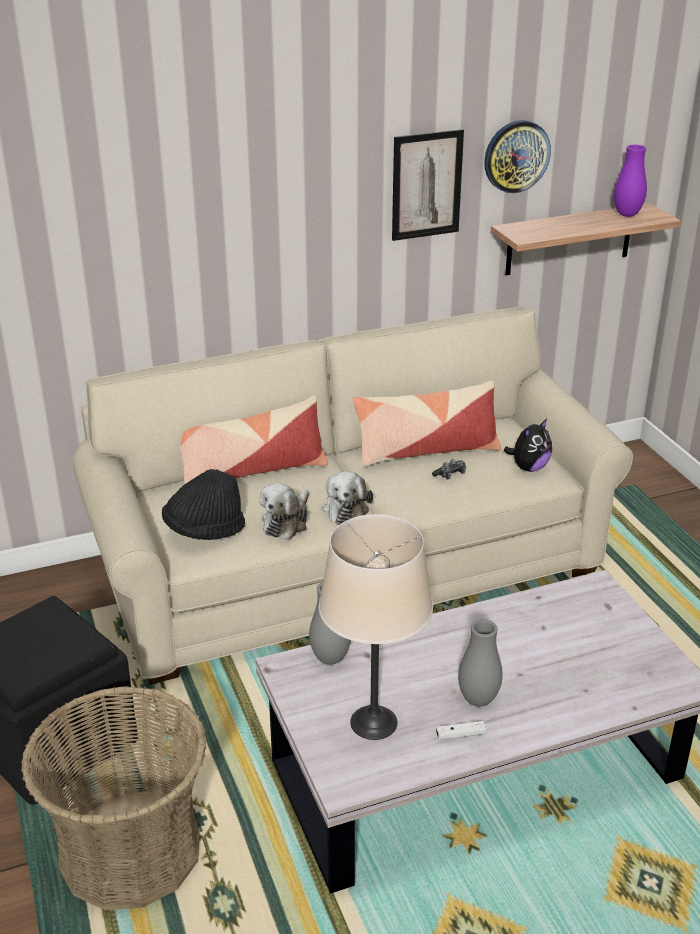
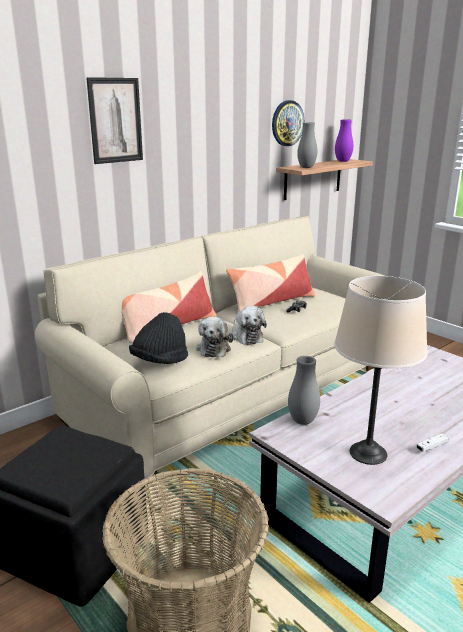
camera: 20 degrees left, 10 degrees down
(426, 185) = (243, 138): picture -> picture (115, 120)
(478, 699) = (421, 423): grey vase -> grey vase (306, 167)
(528, 467) = (338, 302): plush toy -> none

